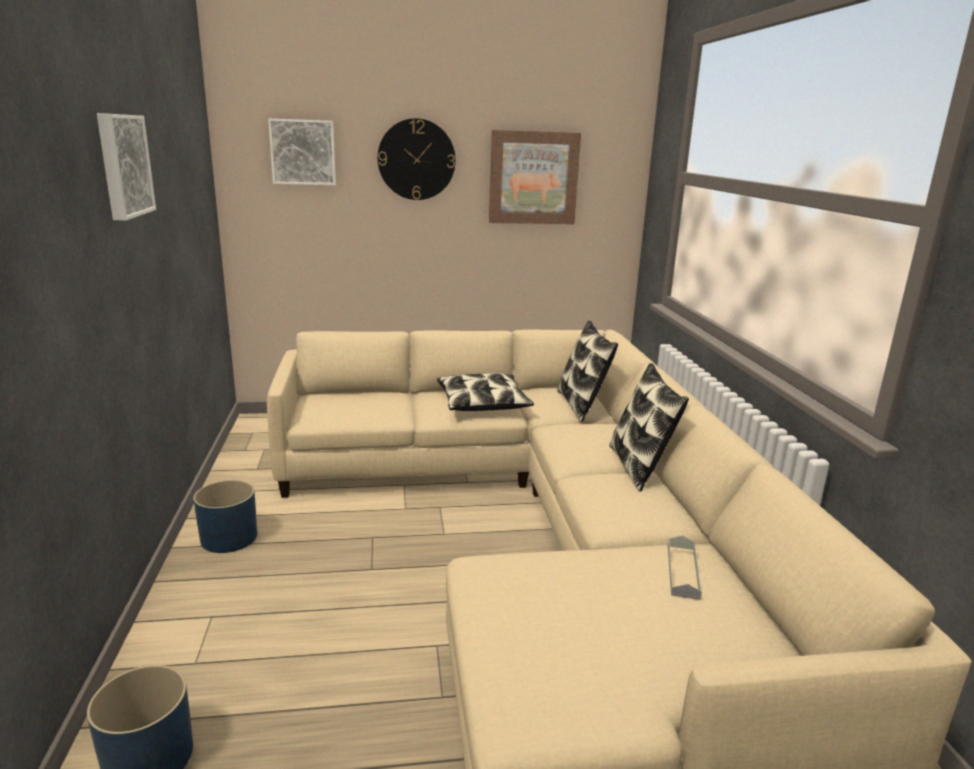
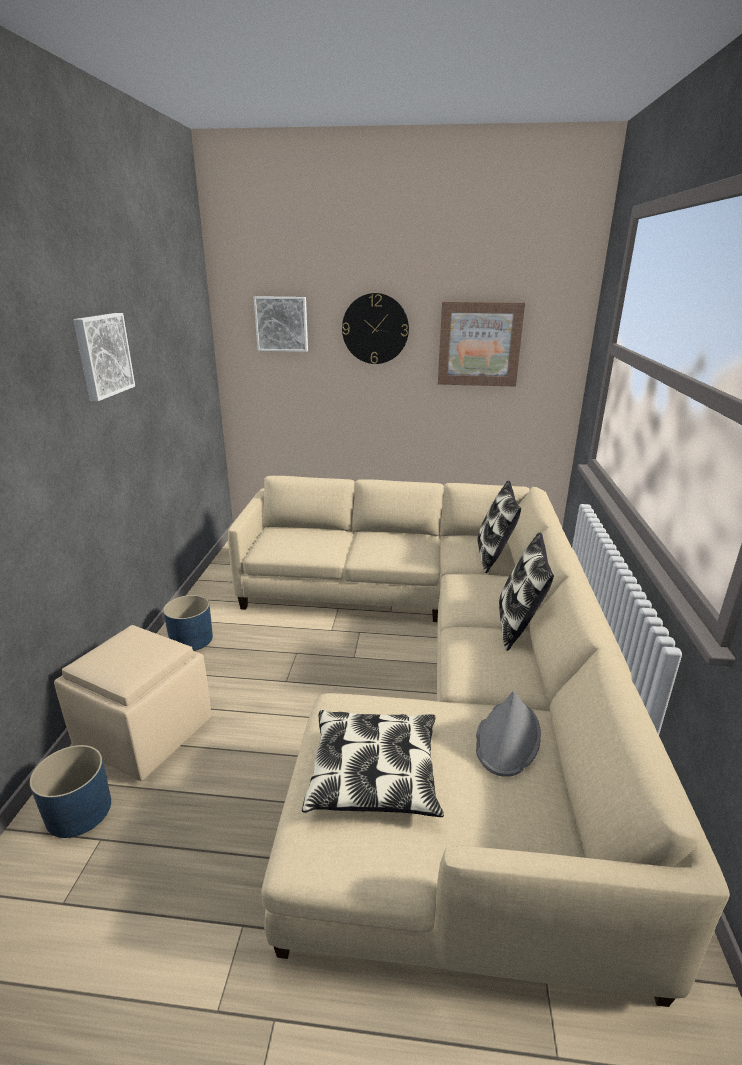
camera: 15 degrees right, 5 degrees up
(205, 653) = (143, 733): none -> beige ottoman
(483, 403) = (407, 547): pillow -> pillow (374, 773)
(683, 571) = (507, 738): grey tray -> grey hat

